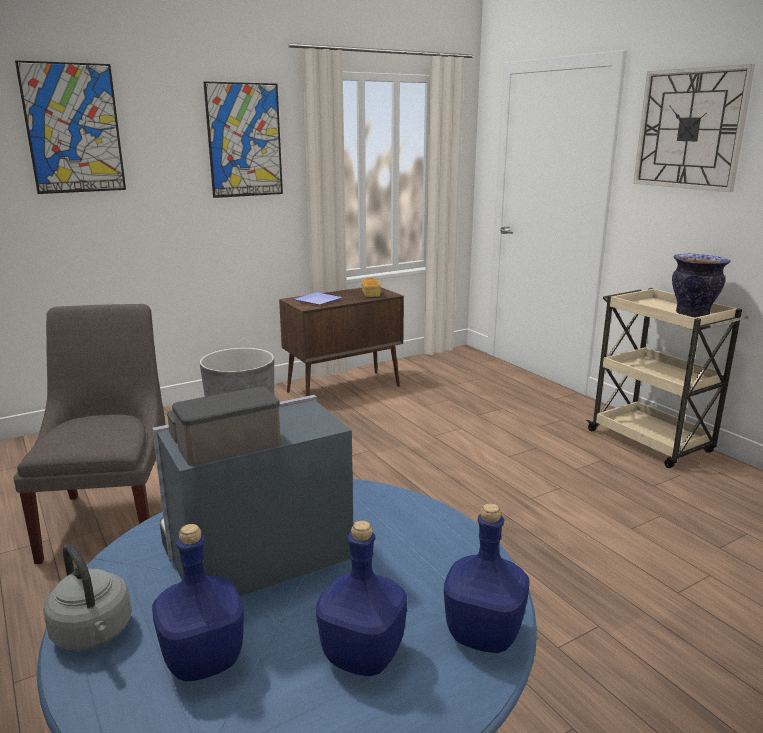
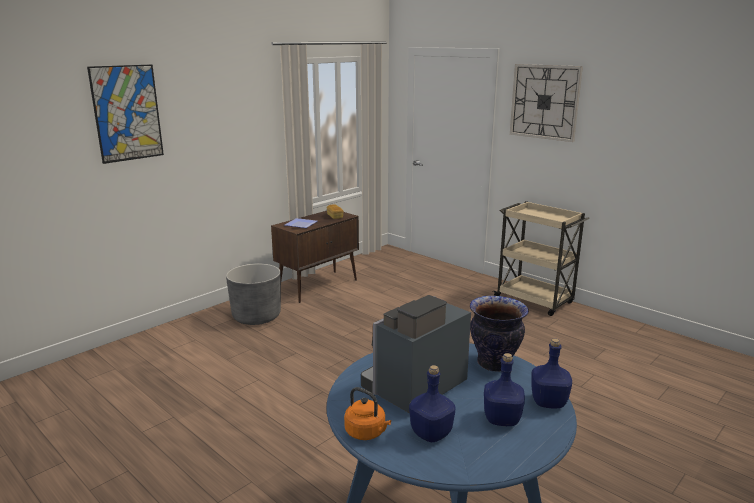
camera: 15 degrees left, 0 degrees up
(94, 634) = (367, 433): grey kettle -> orange kettle
(113, 519) = (210, 397): grey chair -> none
(244, 140) = (241, 112): picture -> none
(693, 314) = (557, 218): vase -> vase (495, 364)

